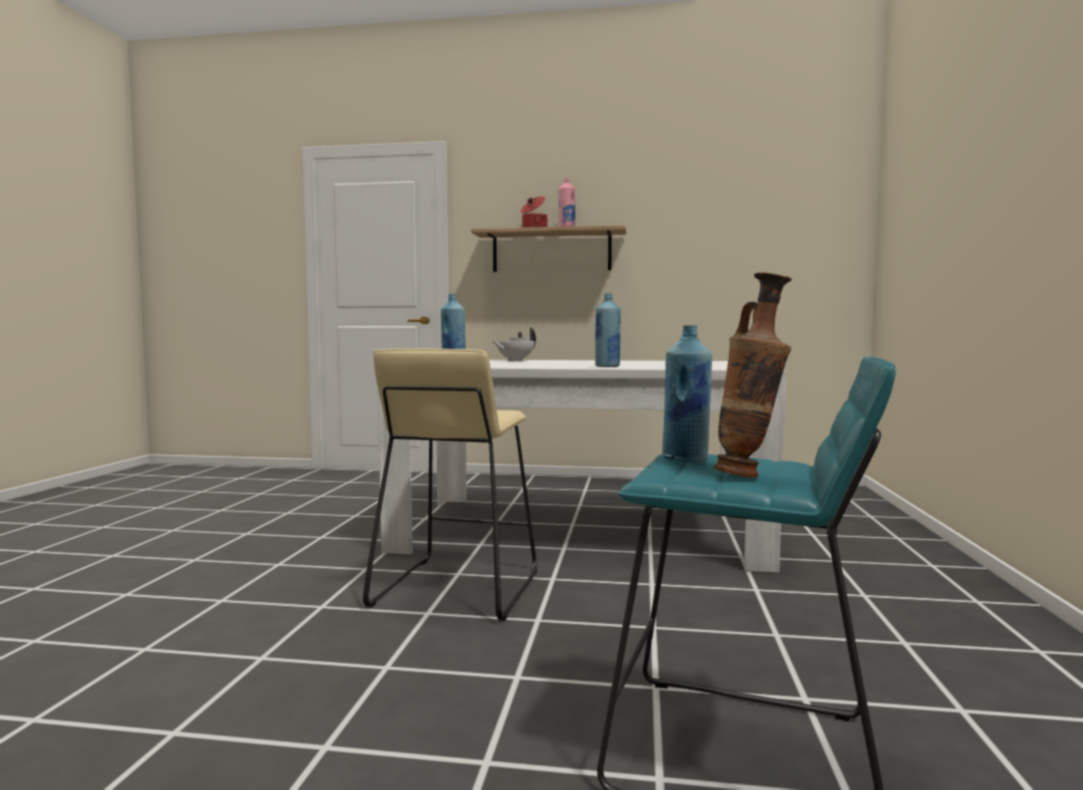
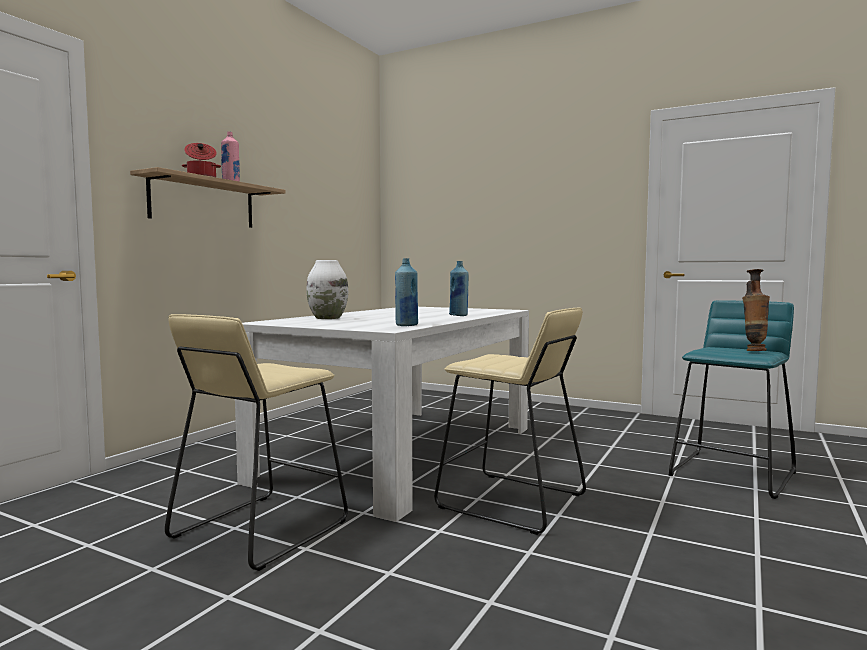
camera: 70 degrees left, 0 degrees up
(354, 521) = (259, 529): none -> beige stool
(514, 361) = (327, 318): white teapot -> white vase
(685, 459) = (717, 351): blue bottle -> none

